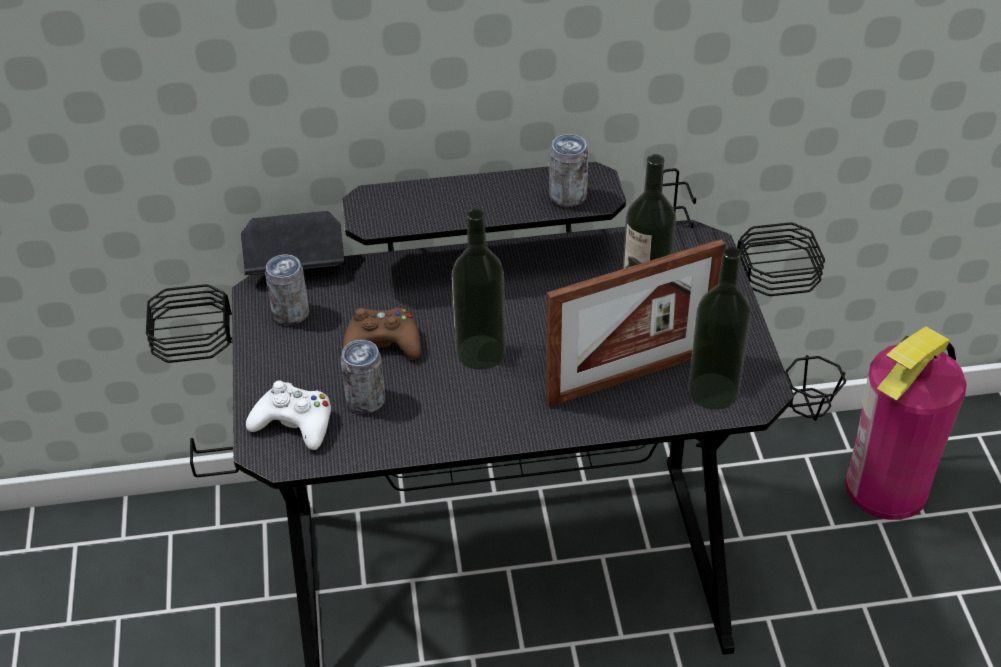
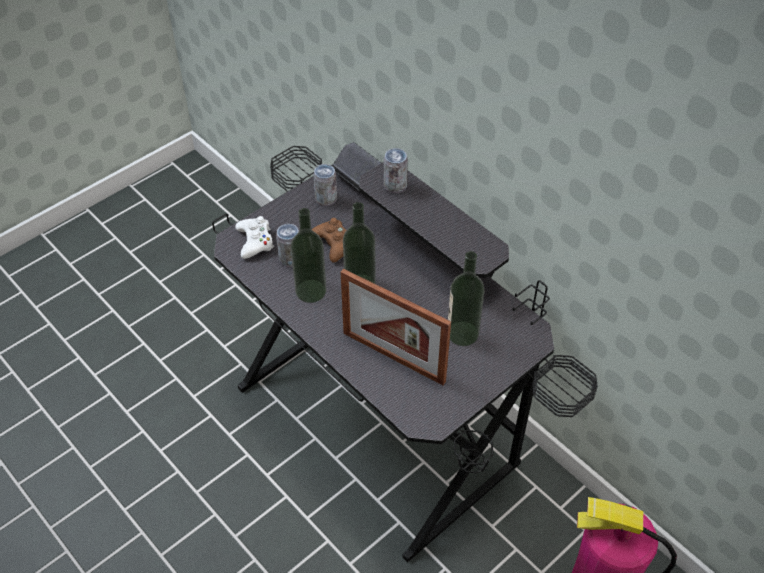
camera: 55 degrees right, 5 degrees up
(567, 196) = (465, 247): can -> can (395, 186)
(713, 391) = (413, 400): bottle -> bottle (311, 291)

